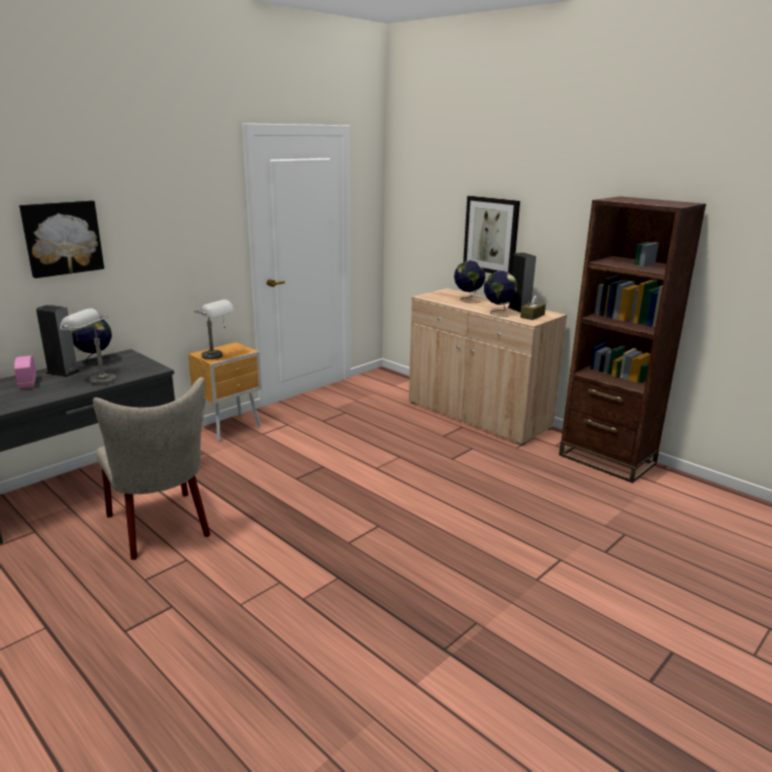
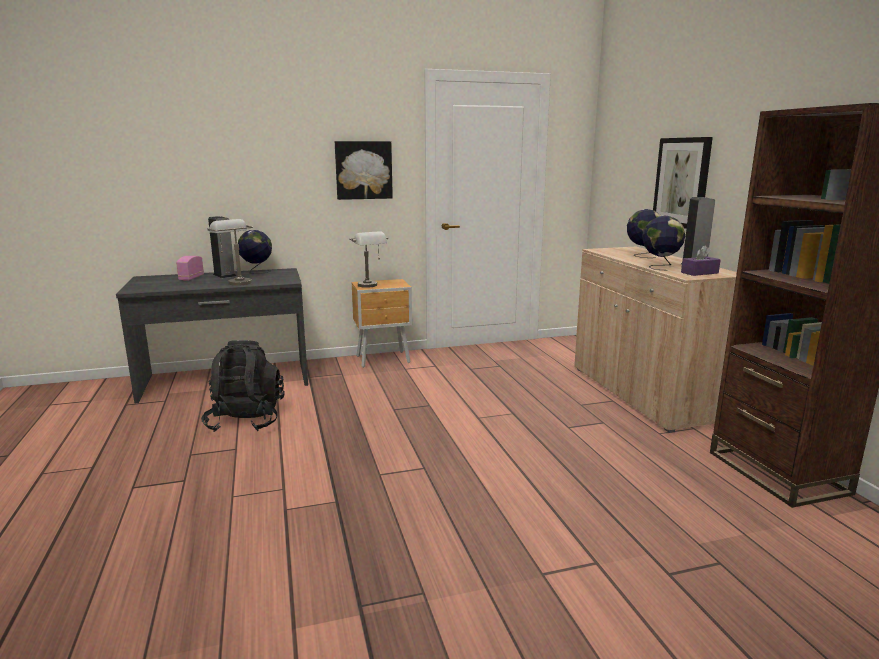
camera: 30 degrees right, 5 degrees down
(62, 238) = (242, 162): picture -> picture (363, 170)
(162, 528) = (246, 420): beige chair -> black backpack
(532, 316) = (699, 273): brown tissue box -> purple tissue box

